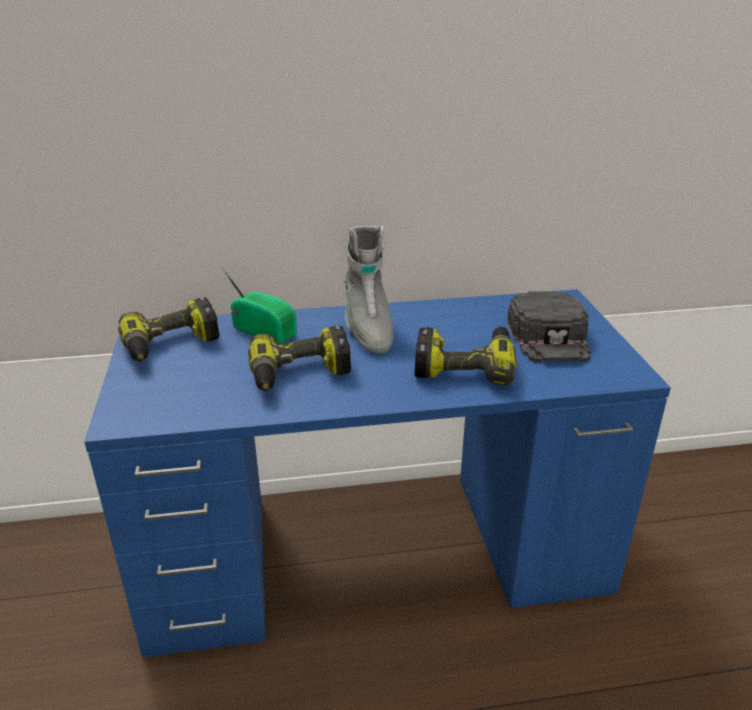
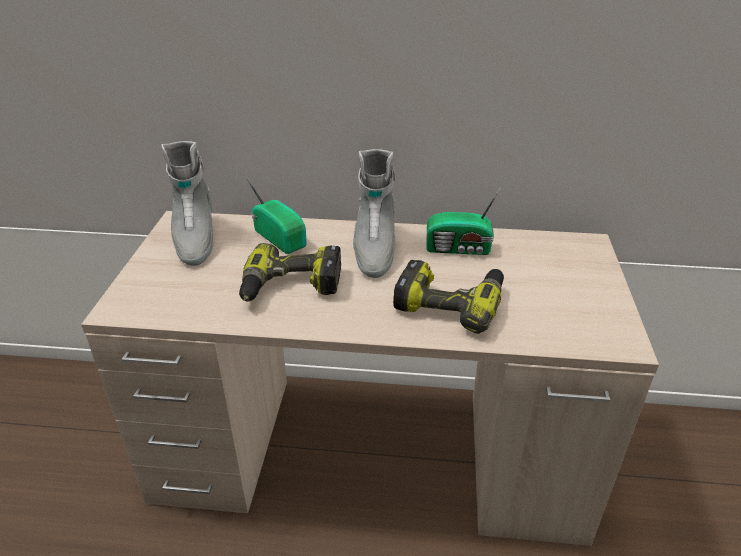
camera: 15 degrees right, 5 degrees up
(171, 345) = (194, 240): power drill -> grey boot
(377, 552) = (372, 451): blue desk -> beige desk
(450, 318) = (460, 249): none -> radio
(549, 337) = (551, 284): black cap -> none

